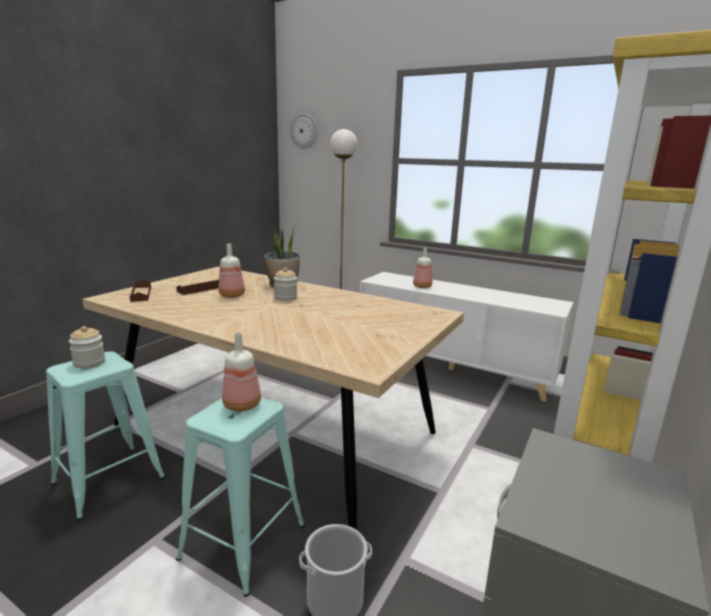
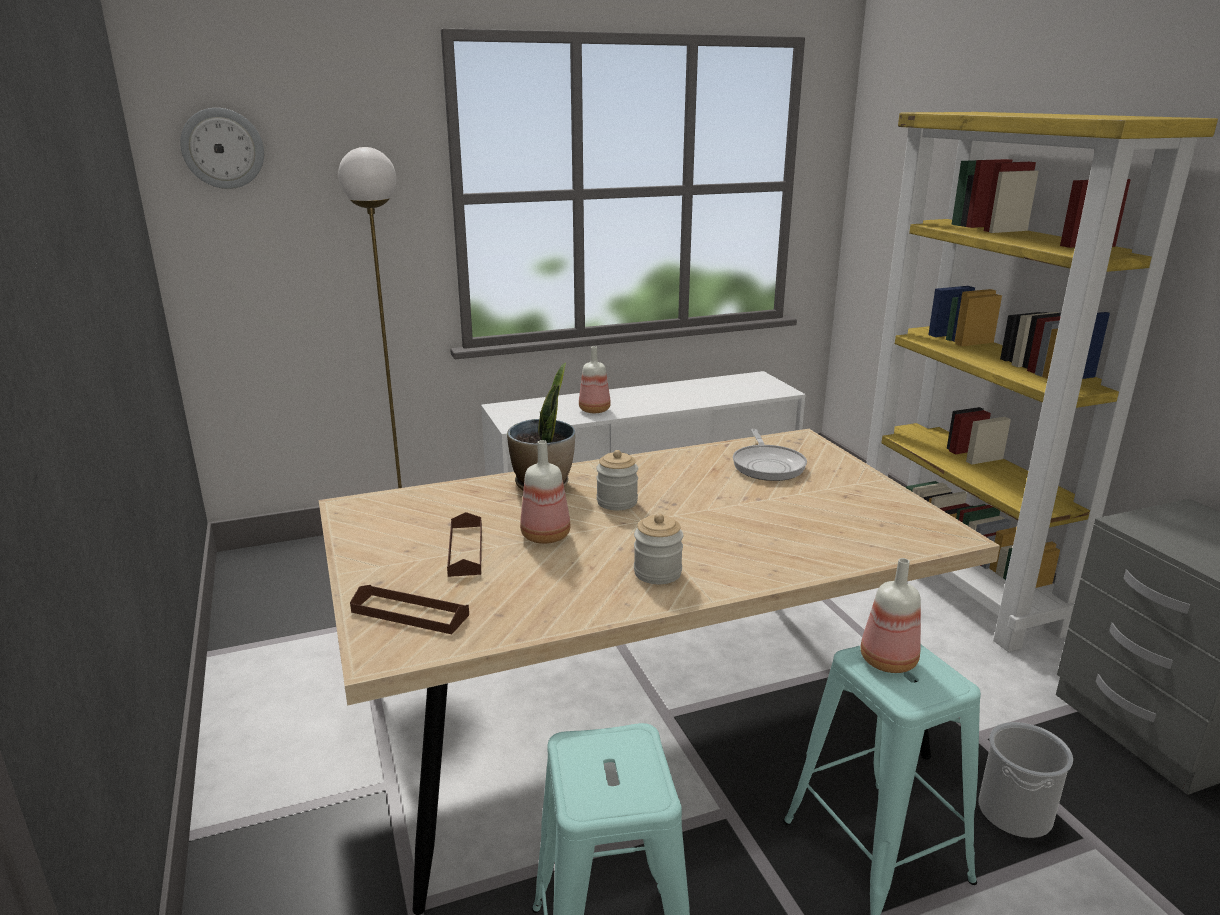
camera: 50 degrees left, 5 degrees up
(89, 362) = (592, 769): jar -> jar (657, 573)
(386, 313) = (768, 465): none -> frying pan

